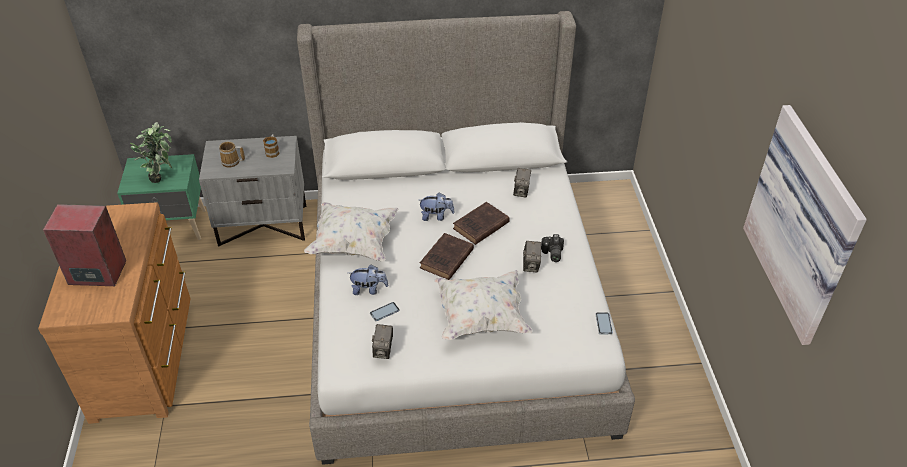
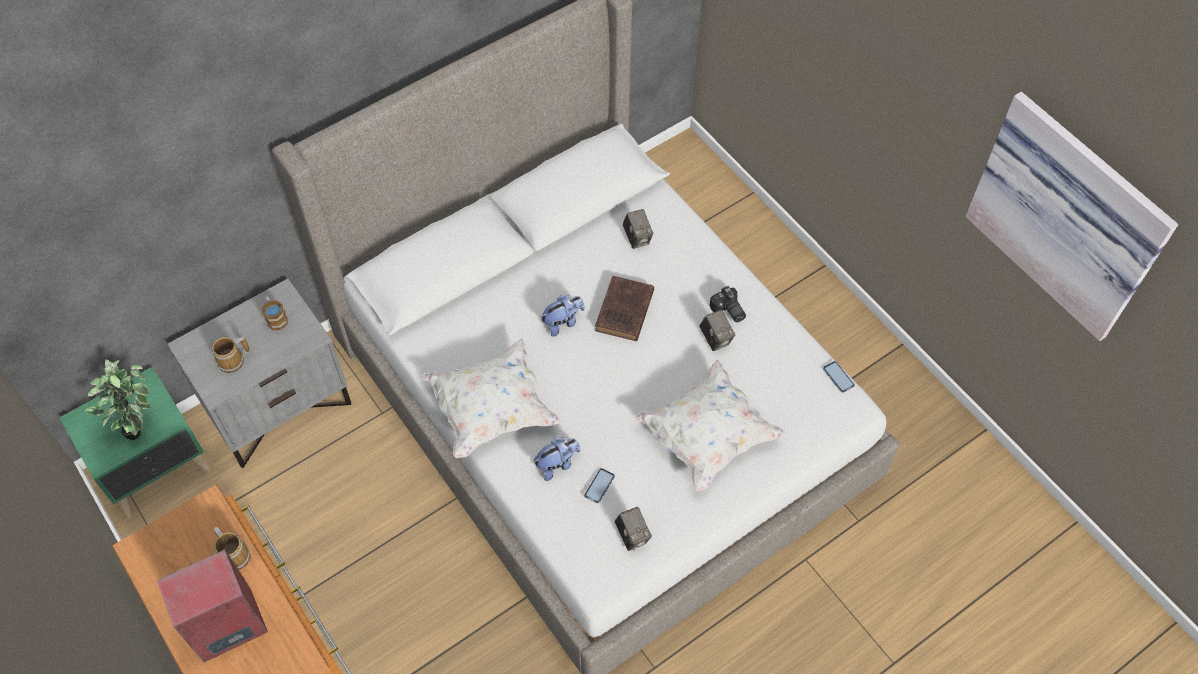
camera: 30 degrees left, 15 degrees up
(134, 240) = (235, 554): none -> mug
(446, 260) = (617, 379): brown book -> none

